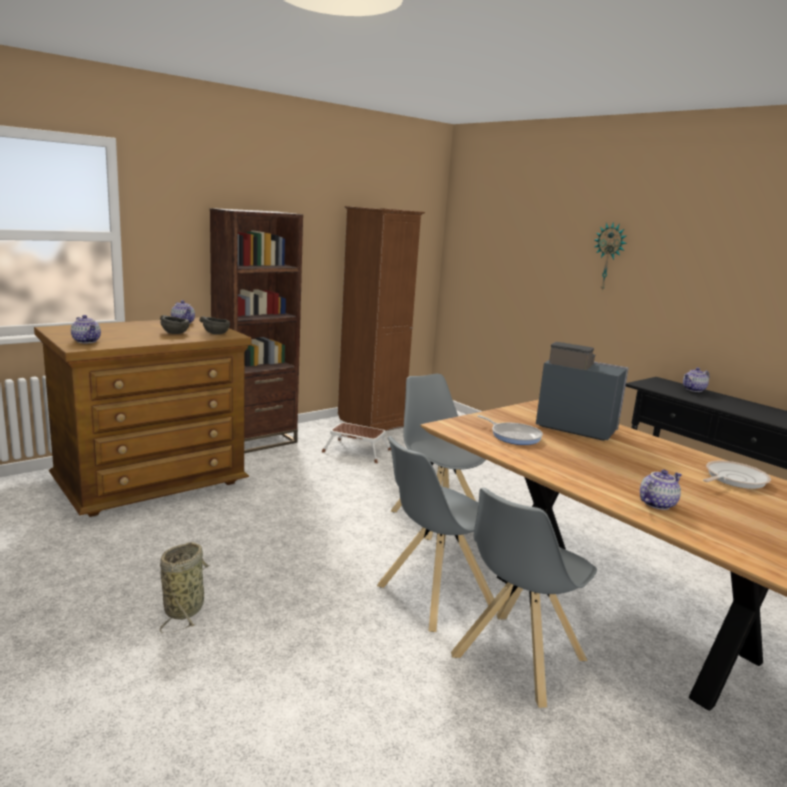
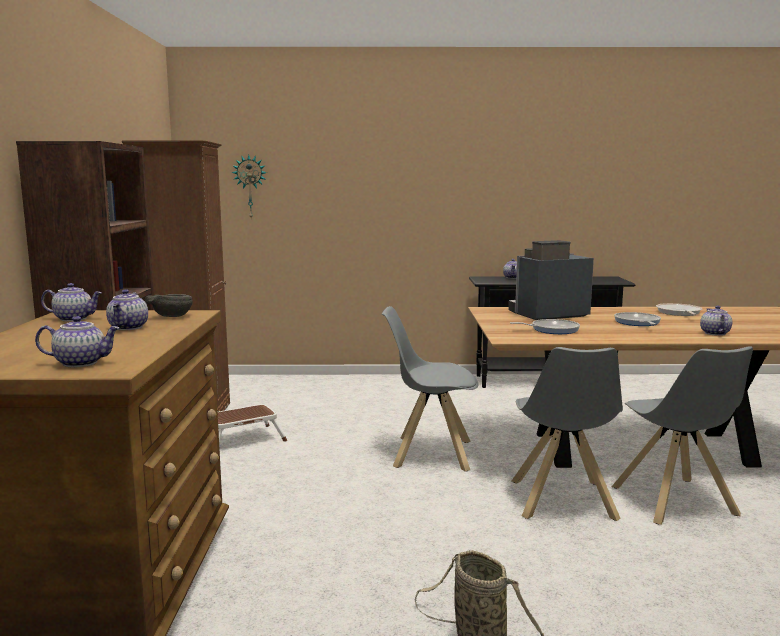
camera: 50 degrees left, 5 degrees down
(175, 333) = (129, 327): grey bowl -> teapot
(609, 257) = (402, 178): wall clock -> wall clock (250, 187)
(626, 464) = (637, 323): none -> frying pan

